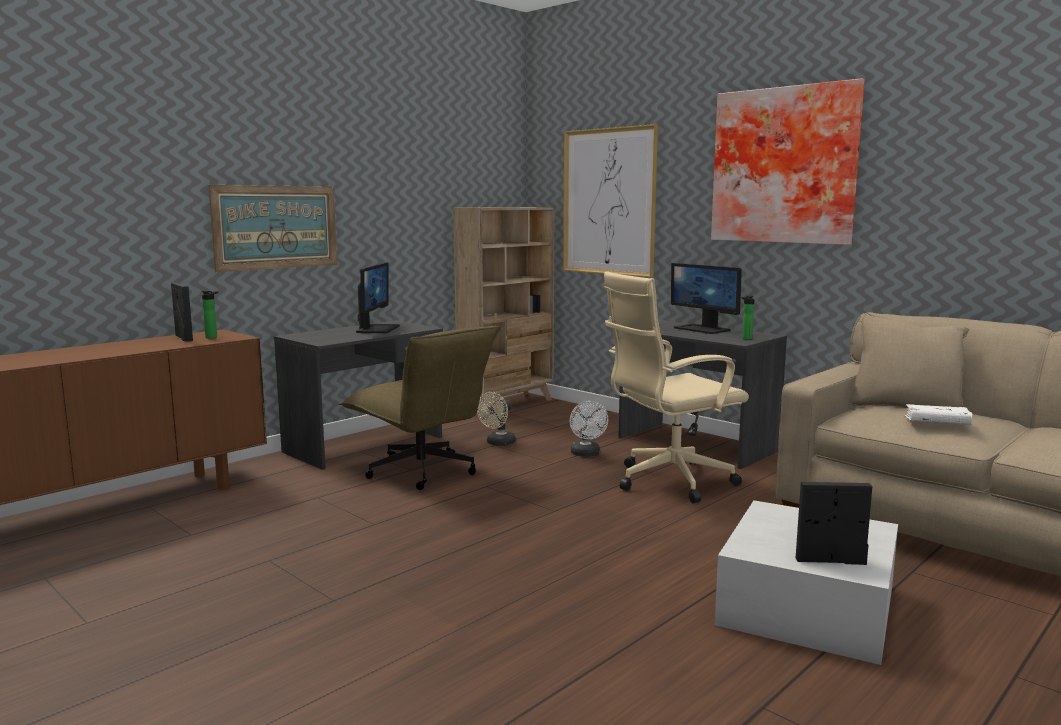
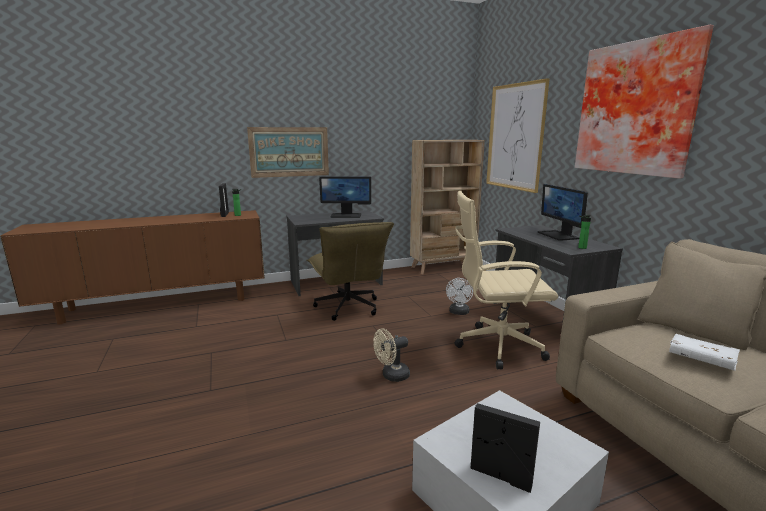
camera: 25 degrees right, 5 degrees up
(377, 329) = (346, 215): monitor -> monitor turned 60 degrees clockwise
(498, 443) = (410, 294): beige fan -> beige fan (391, 376)

